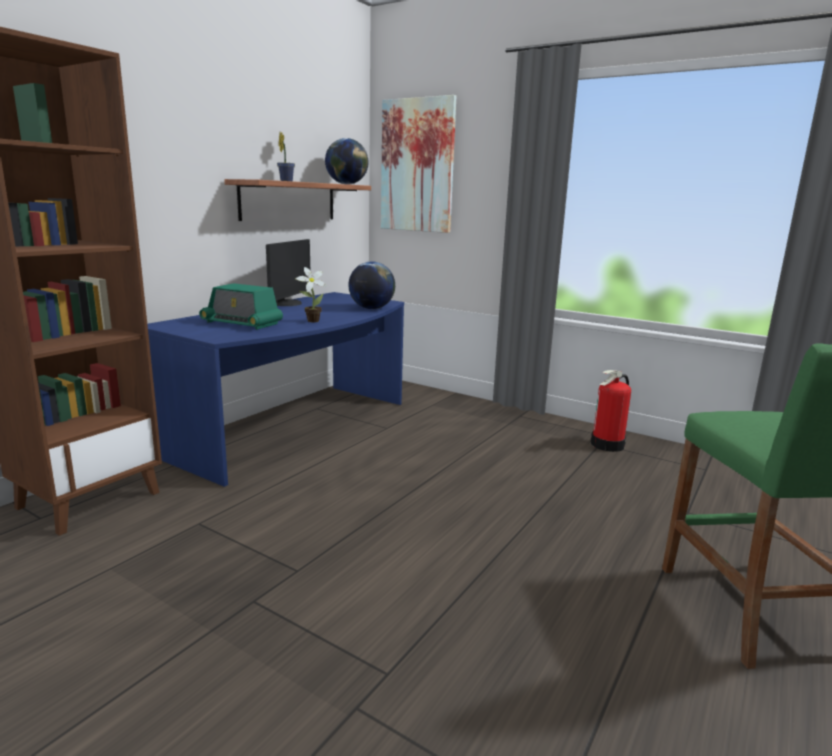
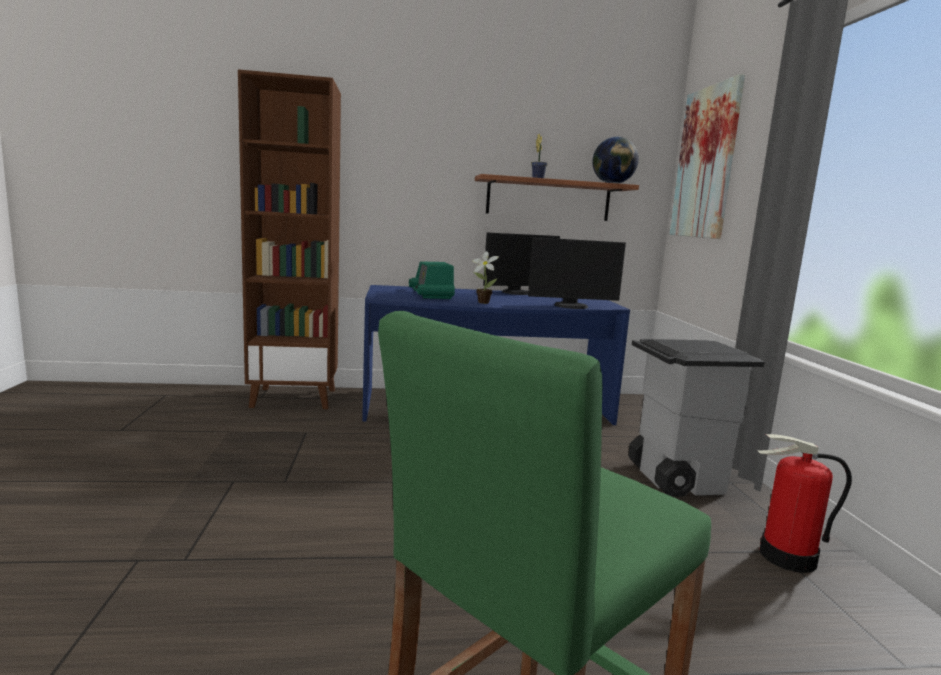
camera: 50 degrees right, 5 degrees down
(371, 308) = (571, 306): globe -> monitor
(497, 426) = (674, 478): none -> grey trash can

